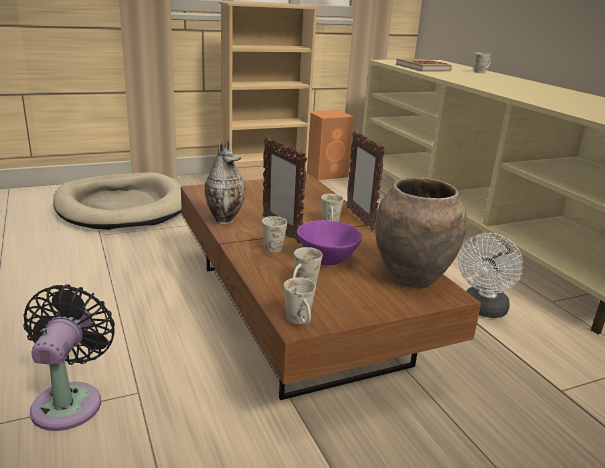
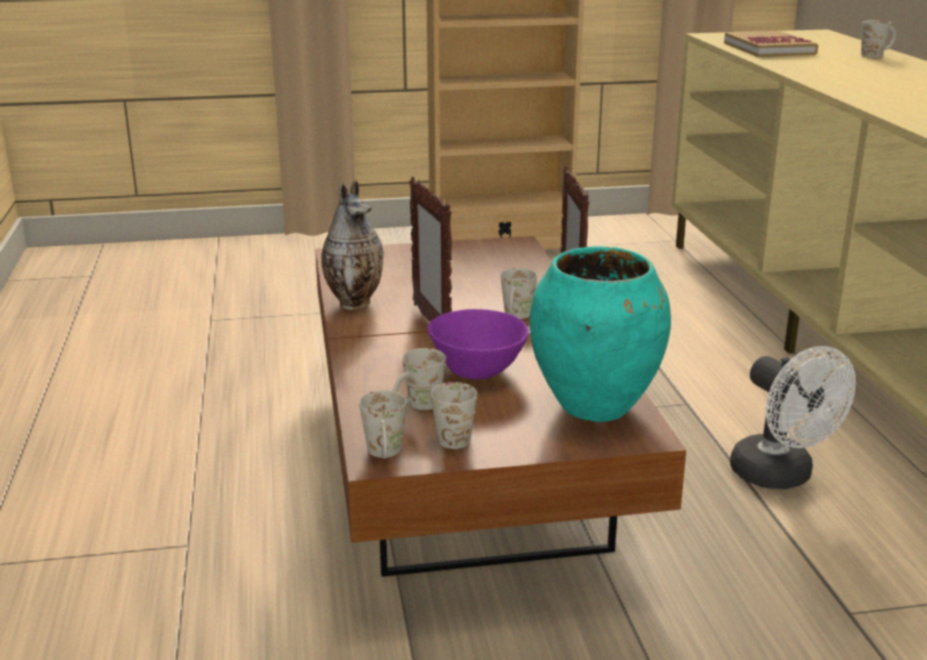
camera: 15 degrees right, 0 degrees up
(70, 401) = (95, 546): black fan -> none
(122, 206) = (258, 277): beige dog bed -> none
(273, 245) = (407, 345): white mug -> white mug (456, 435)
(327, 174) = (617, 232): orange speaker -> none
(412, 278) = (596, 407): brown vase -> turquoise vase
(482, 310) = (781, 477): white fan -> white fan turned 75 degrees counterclockwise

